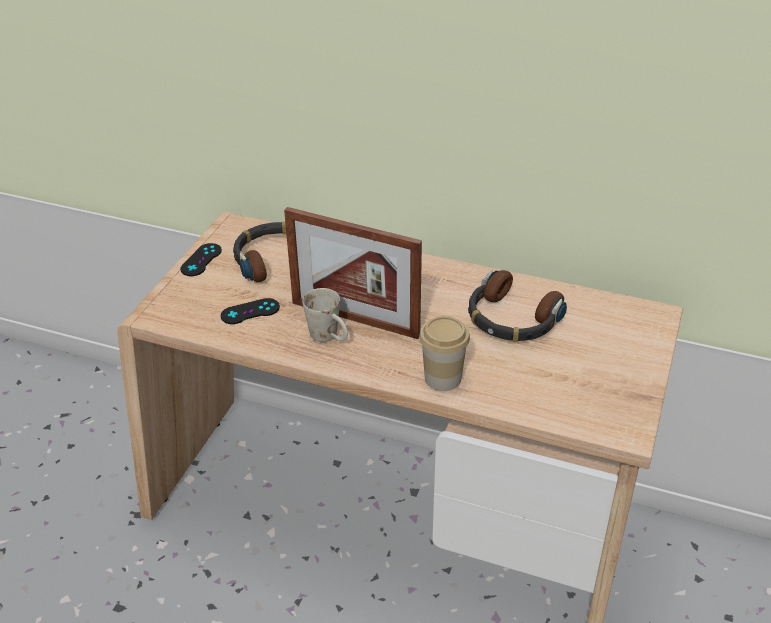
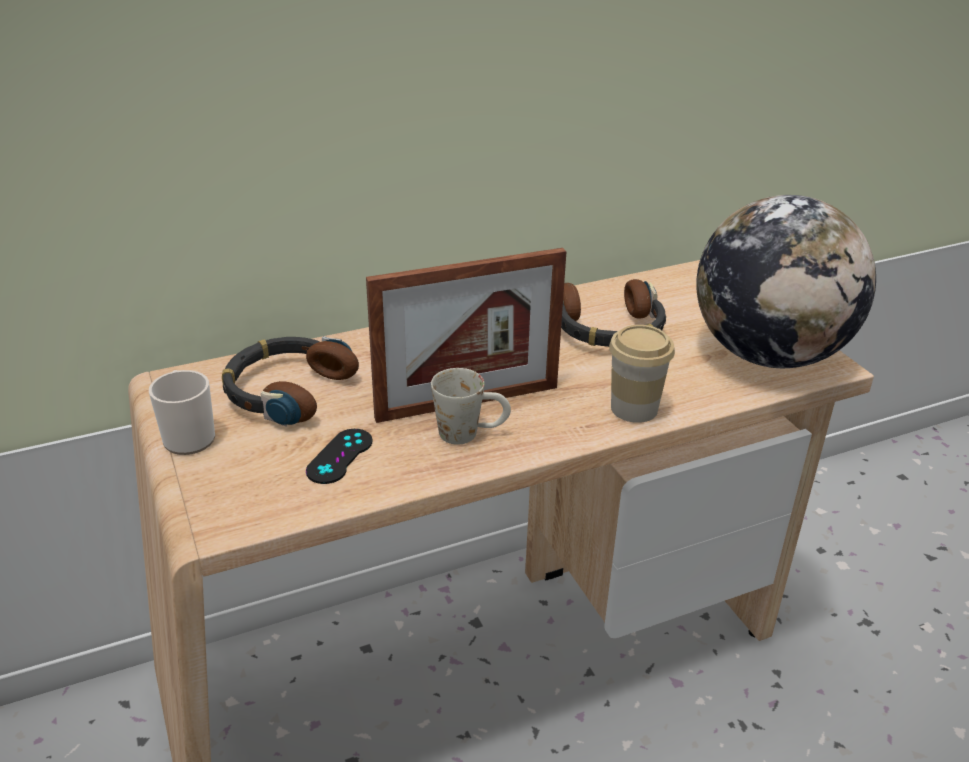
camera: 45 degrees left, 5 degrees down
(201, 260) = (188, 435): black game controller -> mug
(594, 397) = (768, 354): none -> globe

